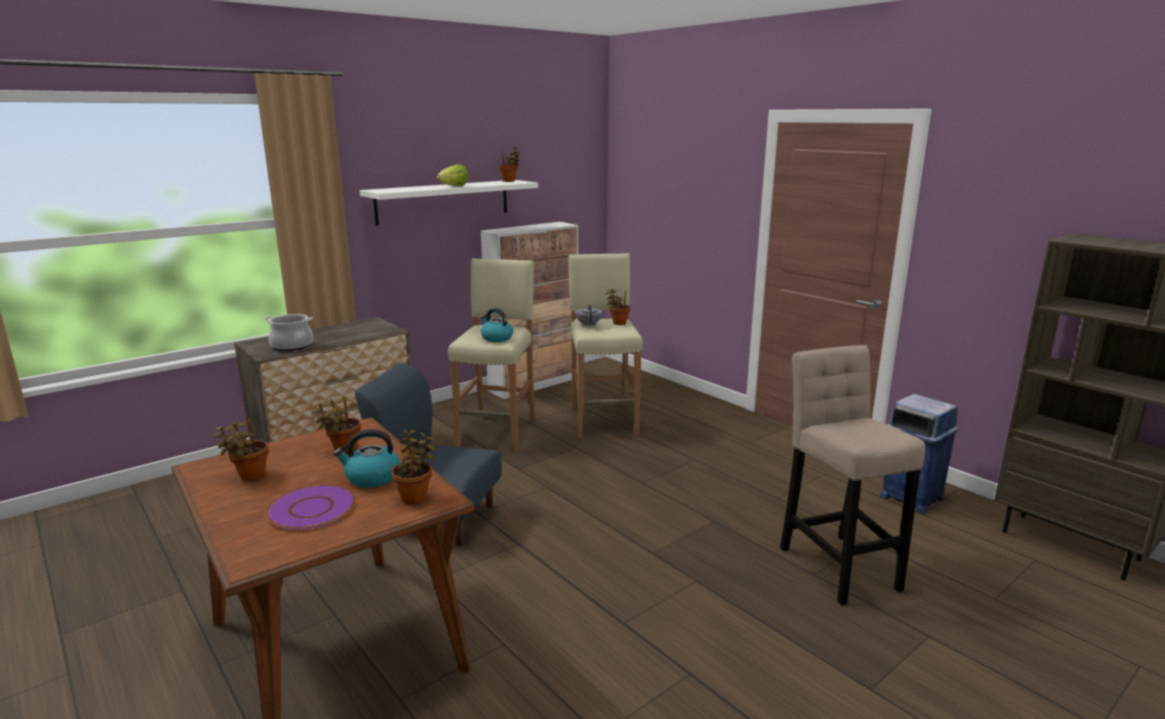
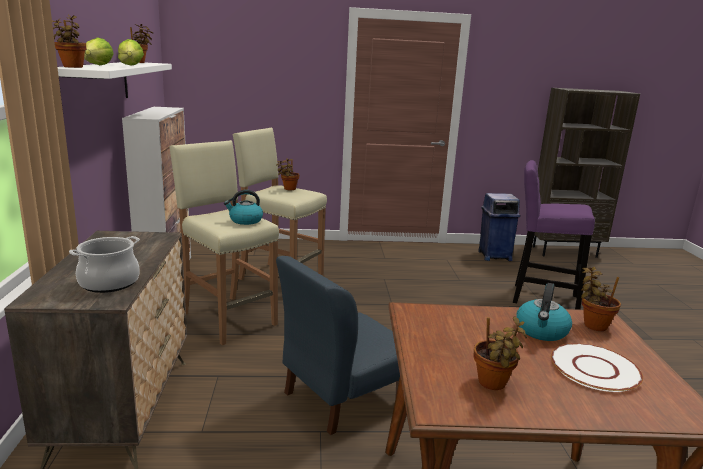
camera: 55 degrees left, 0 degrees up
(311, 508) = (594, 368): purple plate -> white plate
(343, 451) = (467, 329): potted plant -> potted plant (72, 67)
(422, 187) = (97, 65): none -> lettuce
(589, 325) = (275, 194): grey teapot -> none
(836, 564) = (540, 298): beige stool -> purple stool

